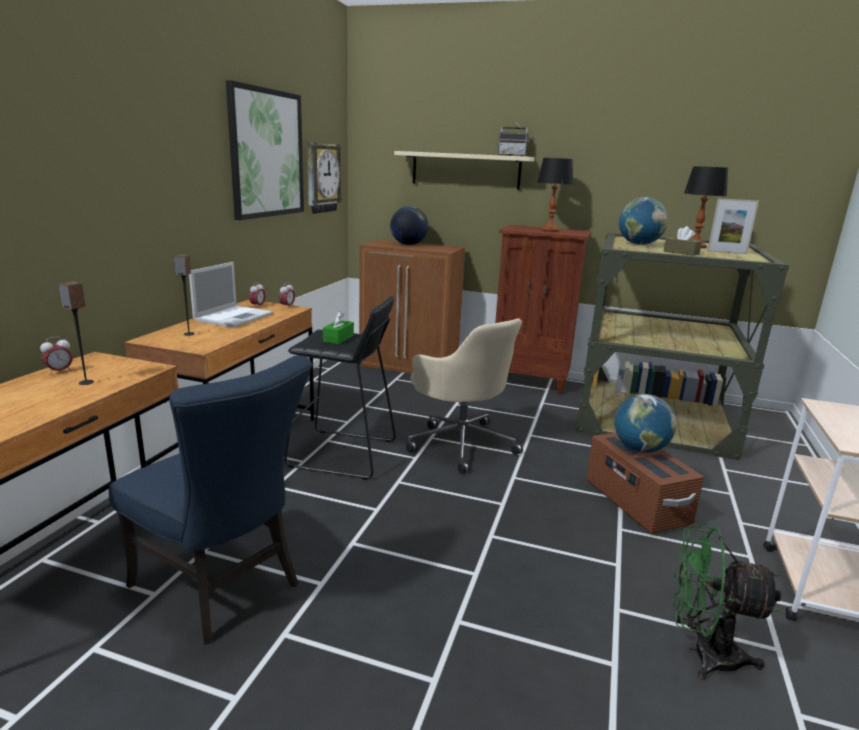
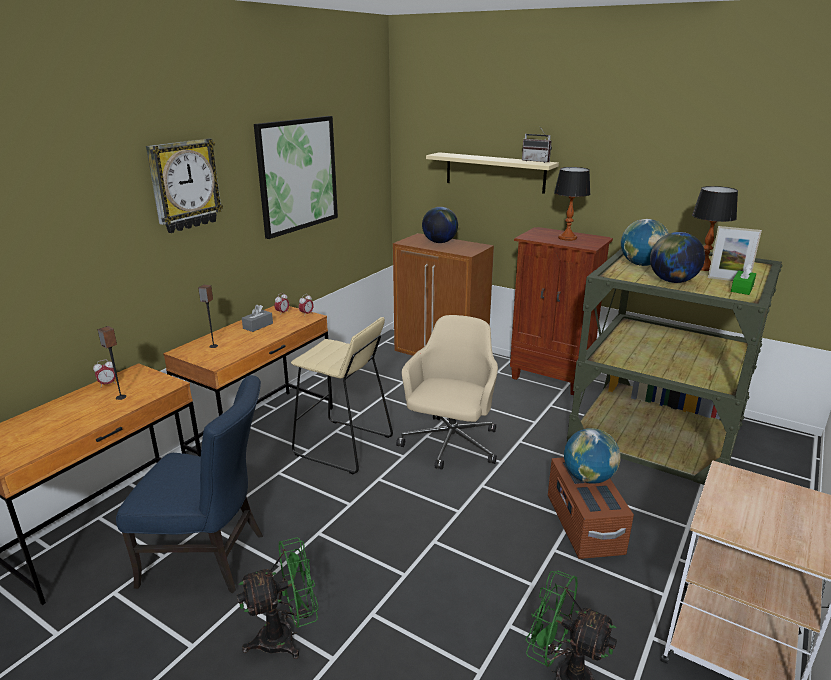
camera: 15 degrees right, 5 degrees up
(223, 587) = (211, 558): blue chair -> blue chair turned 45 degrees counterclockwise
(234, 317) = (258, 326): laptop -> grey tissue box
(321, 178) = (359, 182): wall clock -> wall clock (184, 185)
(338, 338) = (336, 352): green tissue box -> green tissue box (742, 289)
(343, 454) = (343, 446): black stool -> beige stool
(362, 664) = (286, 637): none -> green fan
(461, 443) = (450, 445): beige office chair -> beige office chair turned 135 degrees counterclockwise
(681, 253) = (672, 281): brown tissue box -> globe

